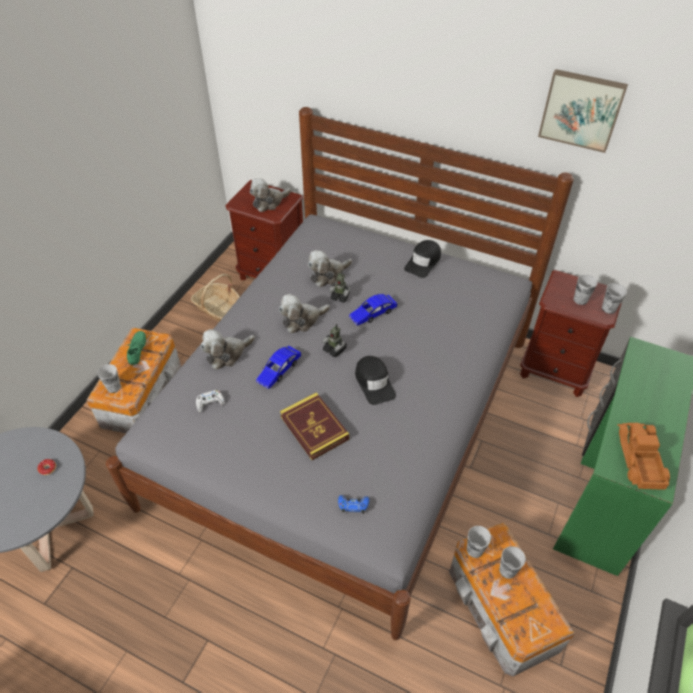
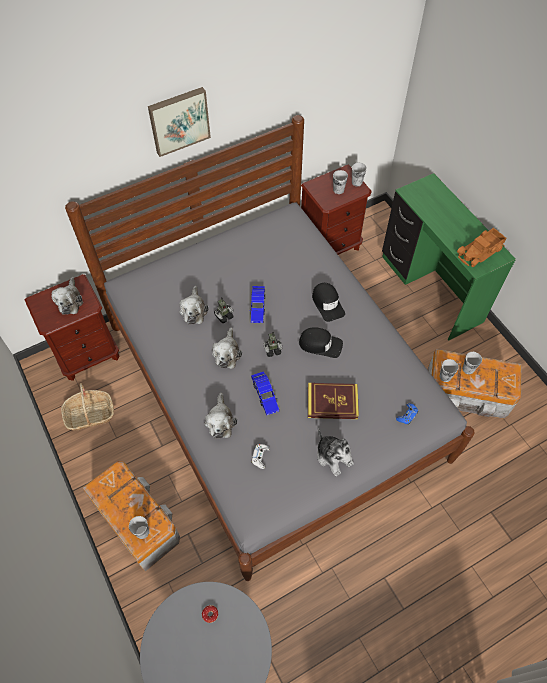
camera: 55 degrees left, 10 degrees up
(138, 350) = (116, 493): green shoe -> none
(253, 463) = (333, 456): none -> plush toy
(423, 262) = (233, 246): black cap -> black cap (327, 304)
(581, 109) = (290, 68): picture -> picture (179, 120)
(638, 459) = (480, 252): toy truck -> toy truck turned 75 degrees counterclockwise

